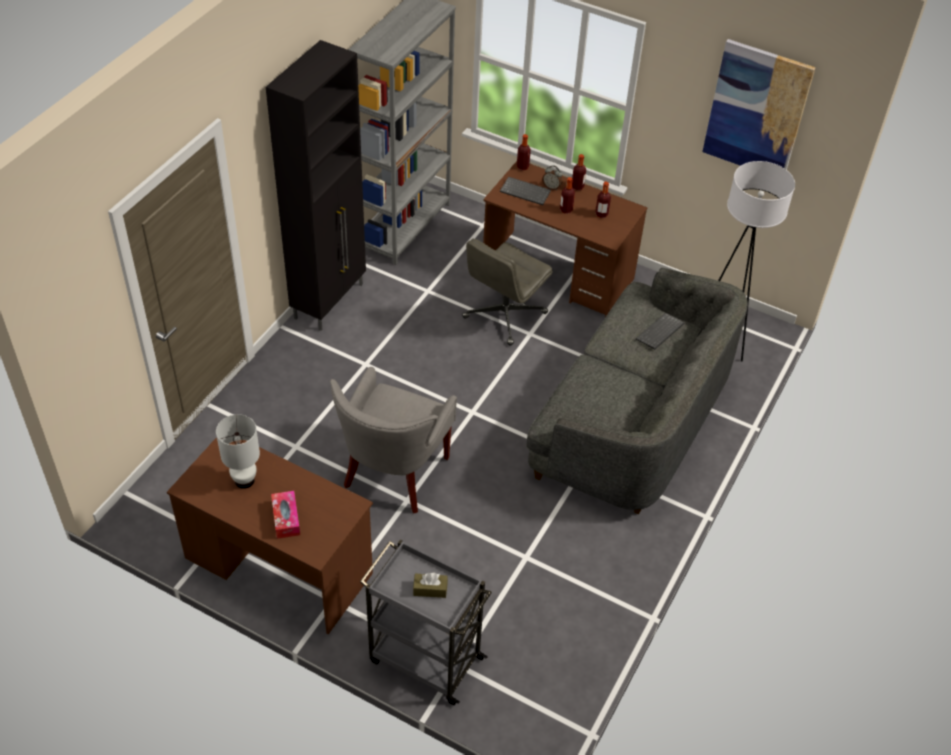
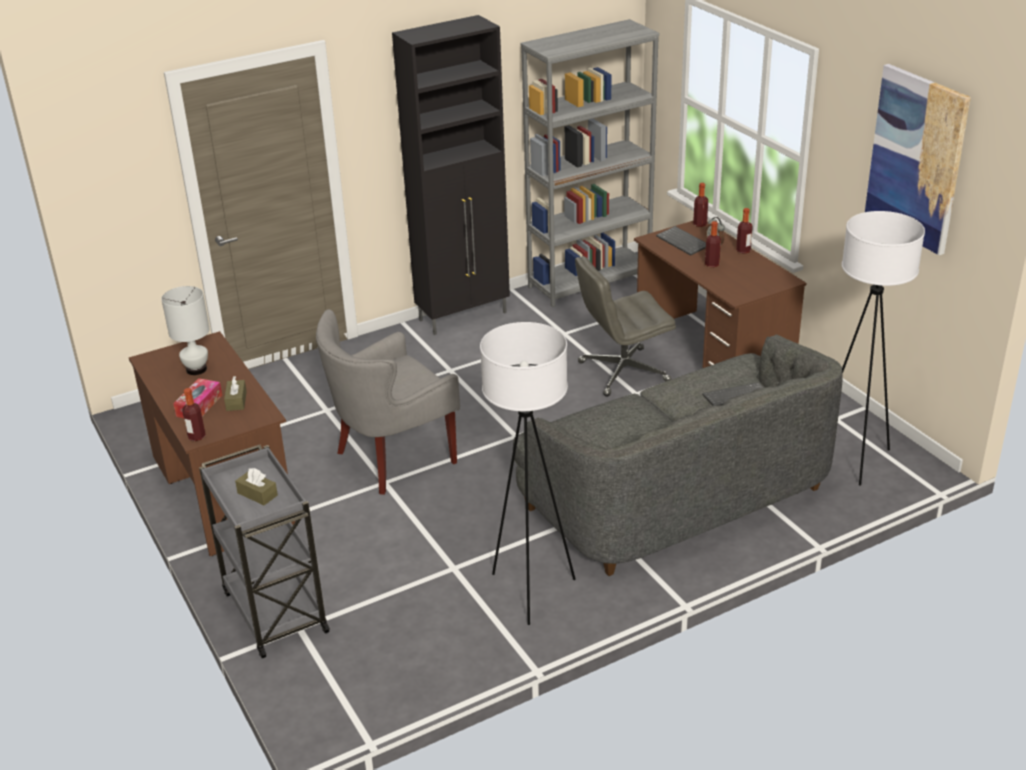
camera: 35 degrees right, 15 degrees down
(313, 500) = (236, 401): none -> brown tissue box
(596, 552) = (531, 591): none -> white floor lamp
(601, 214) = (747, 276): bottle -> bottle (196, 436)

